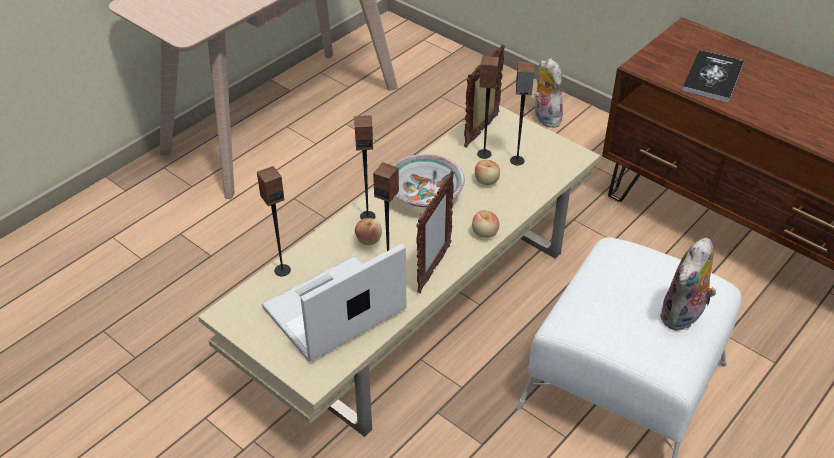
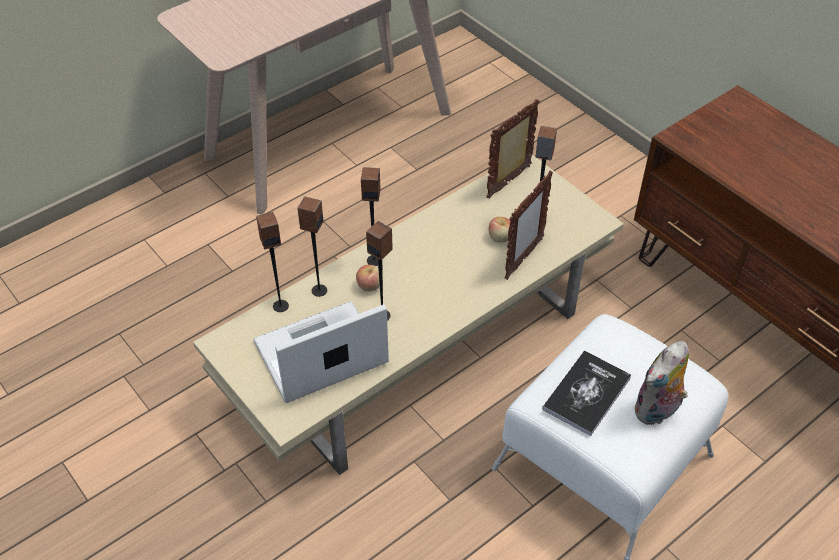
camera: 10 degrees right, 5 degrees up
(424, 195) = (434, 245): bowl -> none
(433, 269) = (425, 324): picture frame -> picture frame (523, 259)
(483, 154) = (505, 207): speaker -> speaker (319, 290)
(485, 233) = (485, 293): apple -> none
(544, 117) = (594, 164): plush toy -> none
(712, 77) = (750, 159): book -> book (586, 393)

